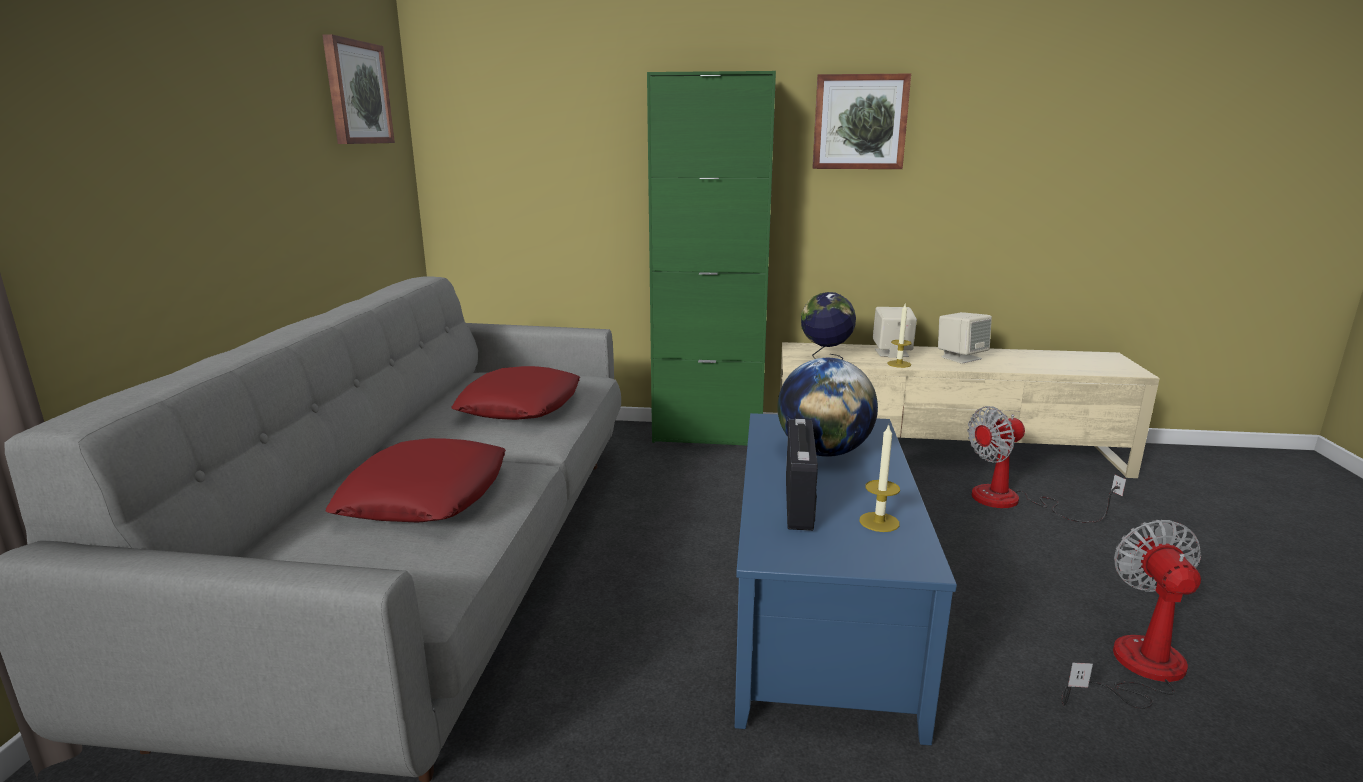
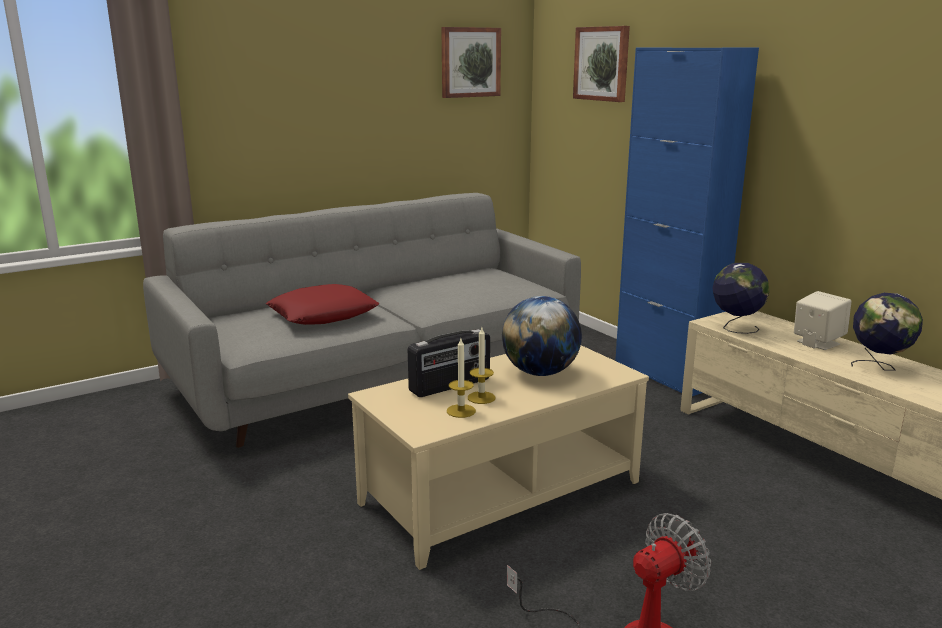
camera: 50 degrees right, 0 degrees up
(520, 405) = (458, 290): red pillow -> none
(708, 435) = (665, 374): green cabinet -> blue cabinet
(816, 613) = (499, 491): blue coffee table -> beige coffee table
(859, 122) = (834, 96): picture -> picture (602, 63)
(899, 364) = (794, 351): candle -> candle (481, 397)
(960, 358) = (879, 367): beige speaker -> globe
(1013, 501) = (821, 525): fan -> none

